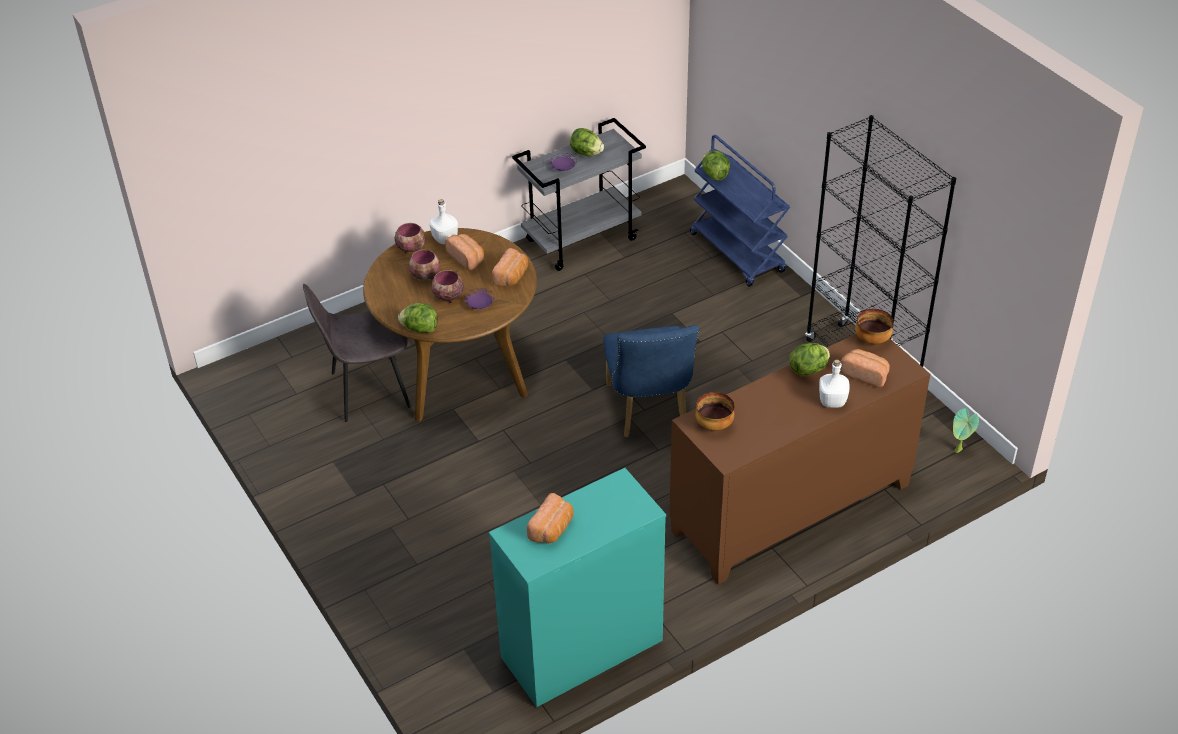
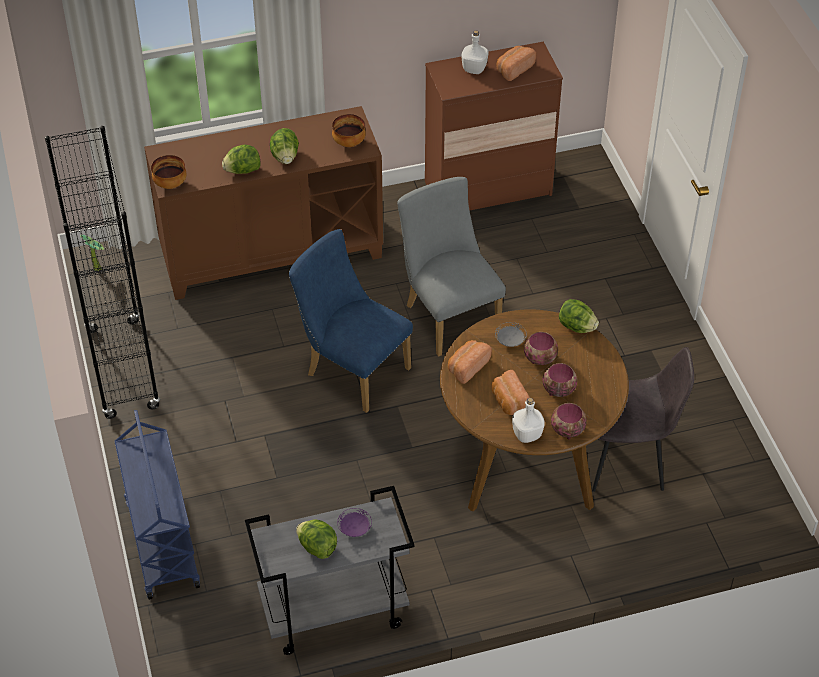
camera: 165 degrees left, 5 degrees up
(479, 305) = (510, 340): purple plate -> grey plate
(575, 485) = (448, 314): none -> grey chair
(582, 649) = (488, 189): turquoise dresser -> brown dresser
(649, 412) = (352, 369): blue chair -> blue chair turned 60 degrees counterclockwise
(714, 175) = (171, 509): lettuce -> lettuce (285, 157)
(832, 401) = (241, 141): white bottle -> white bottle (474, 69)
(865, 374) = (198, 156): bread -> none

